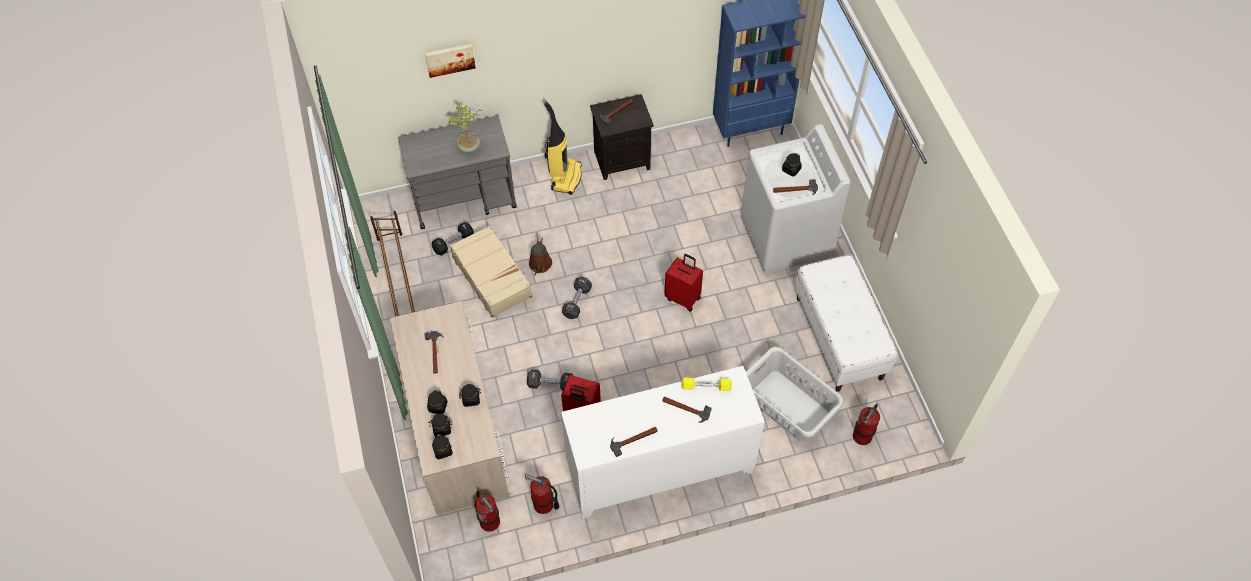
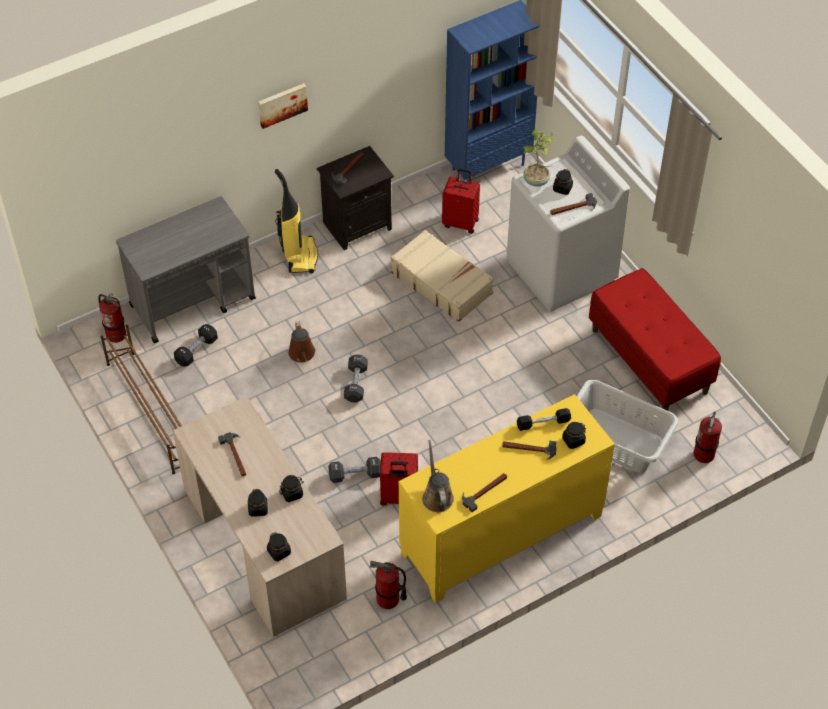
camera: 15 degrees left, 5 degrees down
(442, 429) = (270, 530): black jar -> black jar (573, 440)
(450, 59) = (170, 138): picture -> picture (282, 104)
(469, 148) = (201, 236): potted plant -> potted plant (537, 181)
(490, 521) = (334, 630): fire extinguisher -> fire extinguisher (116, 334)
(492, 276) = (252, 377): beige suitcase -> beige suitcase (442, 282)
(590, 433) = (437, 495): none -> brown watering can
(660, 469) = (502, 535): white cabinet -> yellow cabinet
(683, 298) = (471, 355): red suitcase -> red suitcase (461, 222)
(706, 387) = (543, 423): yellow dumbbell -> black dumbbell
(839, 338) = (649, 361): white bench -> red bench

